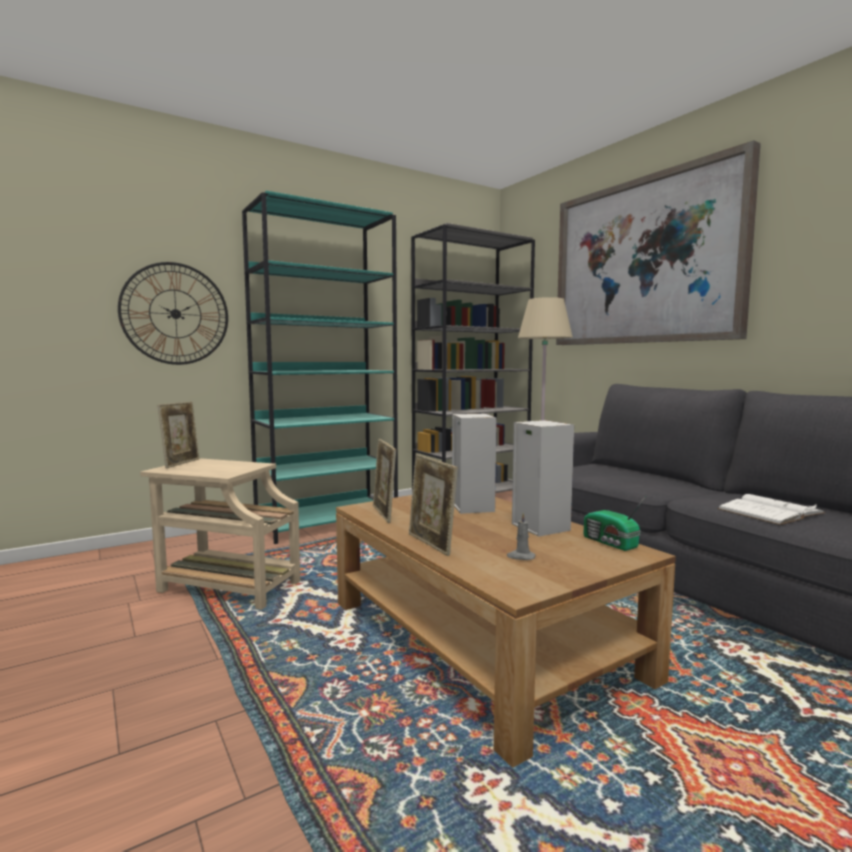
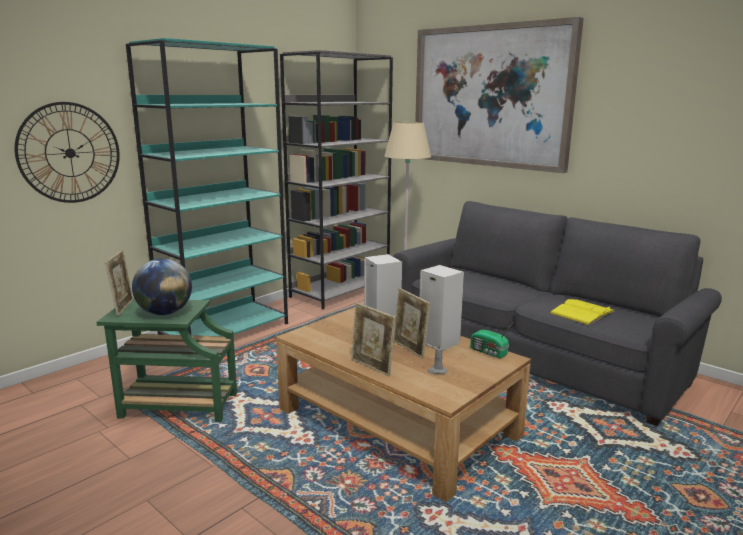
camera: 15 degrees left, 10 degrees up
(216, 469) = (165, 313): none -> globe
(226, 587) = (176, 406): beige side table -> green side table
(384, 514) = (319, 341): picture frame -> picture frame (410, 349)
(770, 511) = (582, 312): white book -> yellow book

